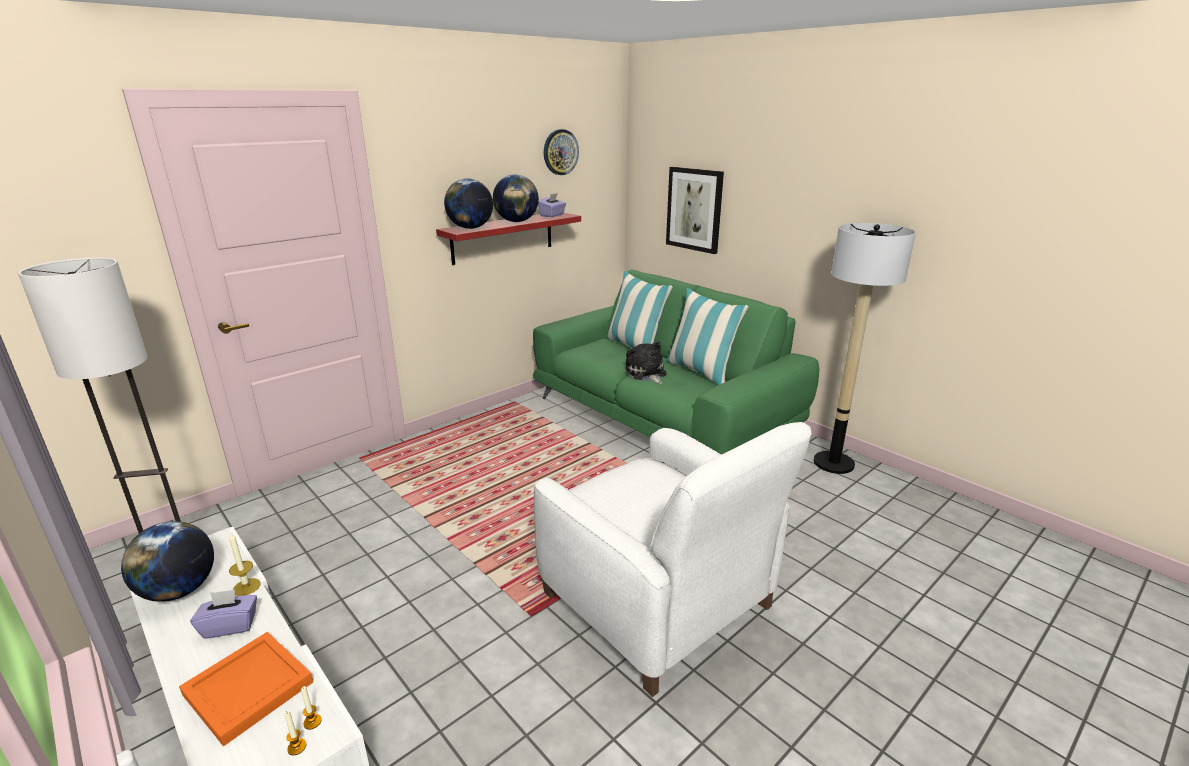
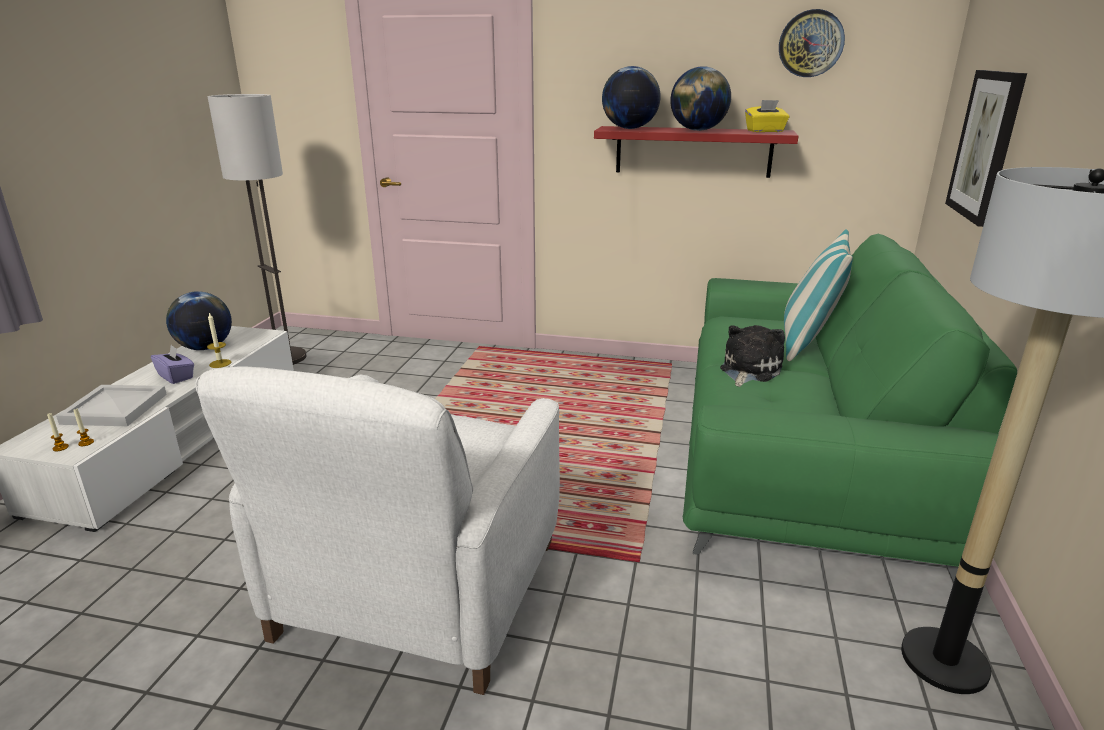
camera: 55 degrees right, 0 degrees up
(246, 689) = (114, 408): orange tray -> white tray
(552, 215) = (765, 131): purple tissue box -> yellow tissue box
(701, 371) = (824, 399): pillow -> none

